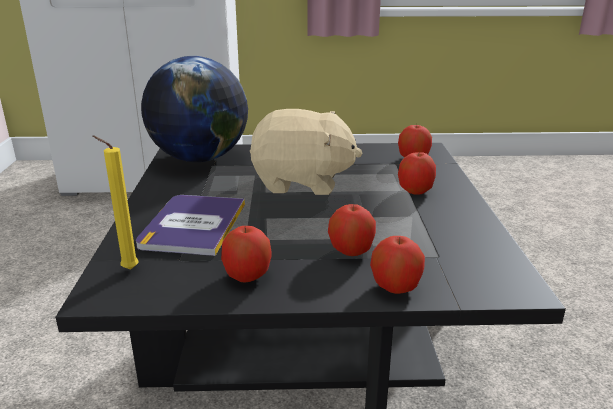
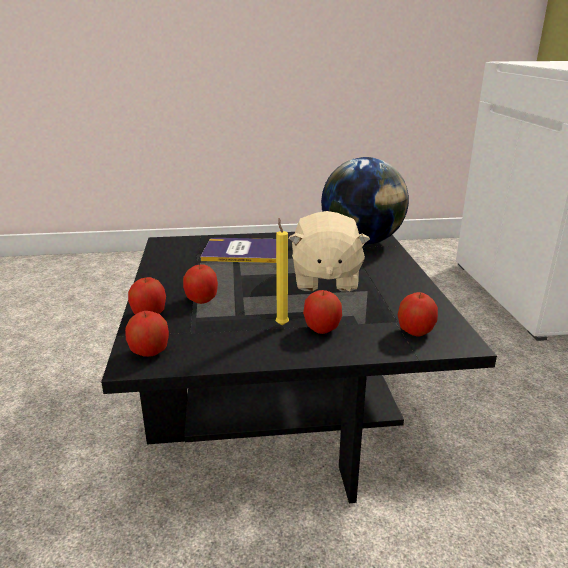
camera: 85 degrees right, 0 degrees up
(127, 269) = (188, 243): yellow candle -> yellow candle (281, 324)
(247, 276) = (175, 271): apple -> apple (149, 352)

